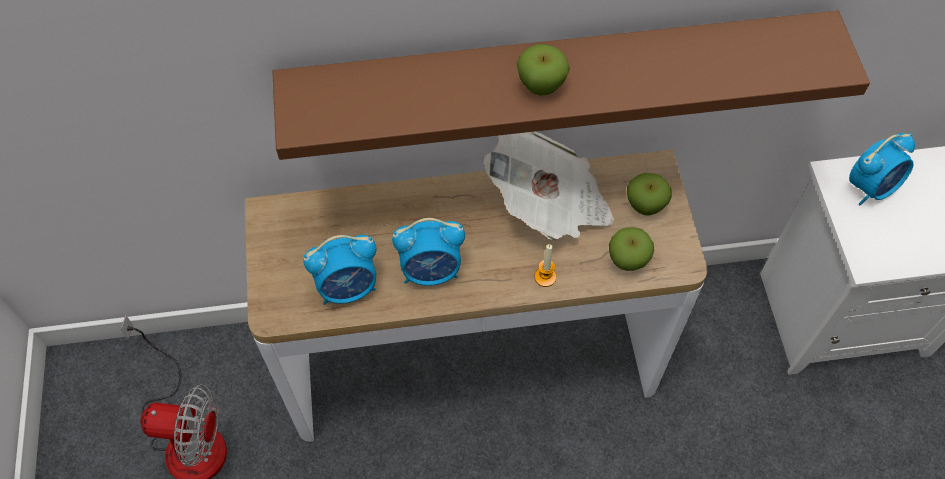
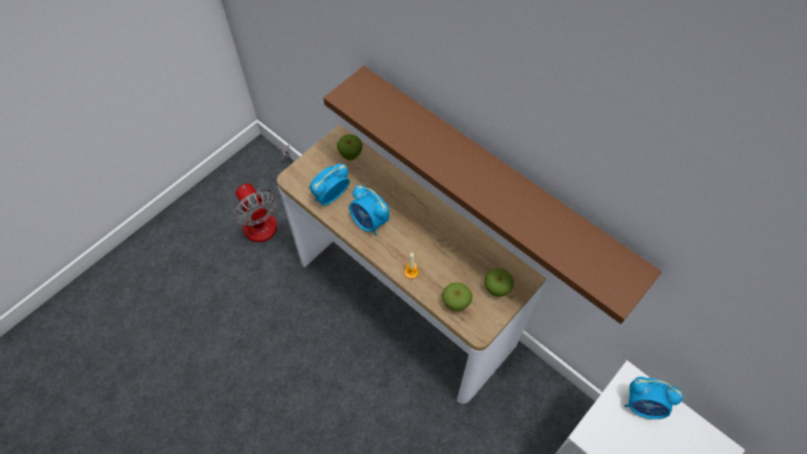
camera: 50 degrees right, 0 degrees up
(348, 288) = (330, 196): alarm clock -> alarm clock turned 105 degrees clockwise
(541, 86) = (459, 169): apple -> apple (350, 155)
(549, 204) = (454, 245): newspaper -> none

